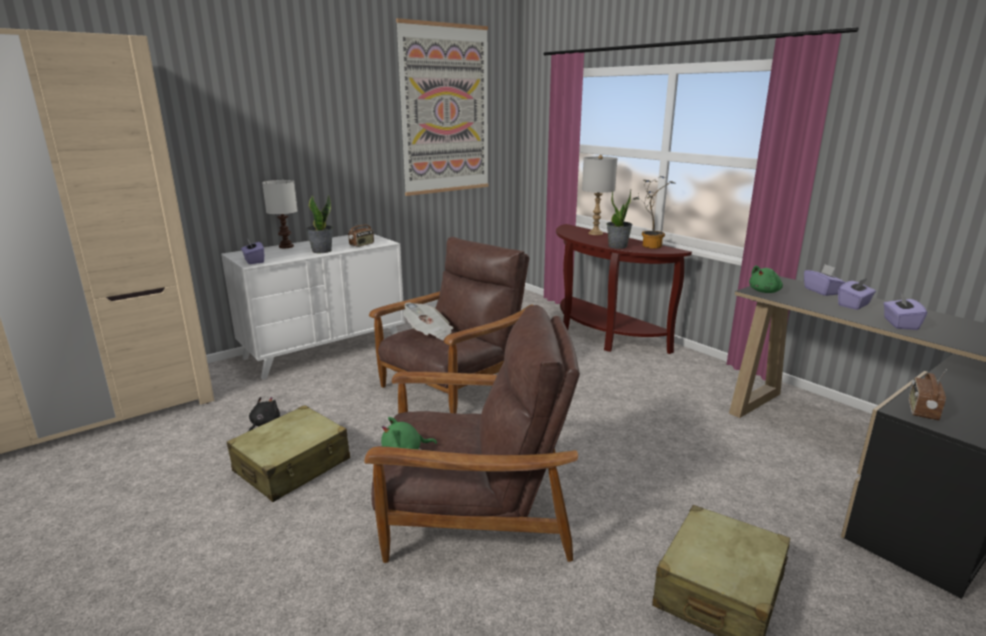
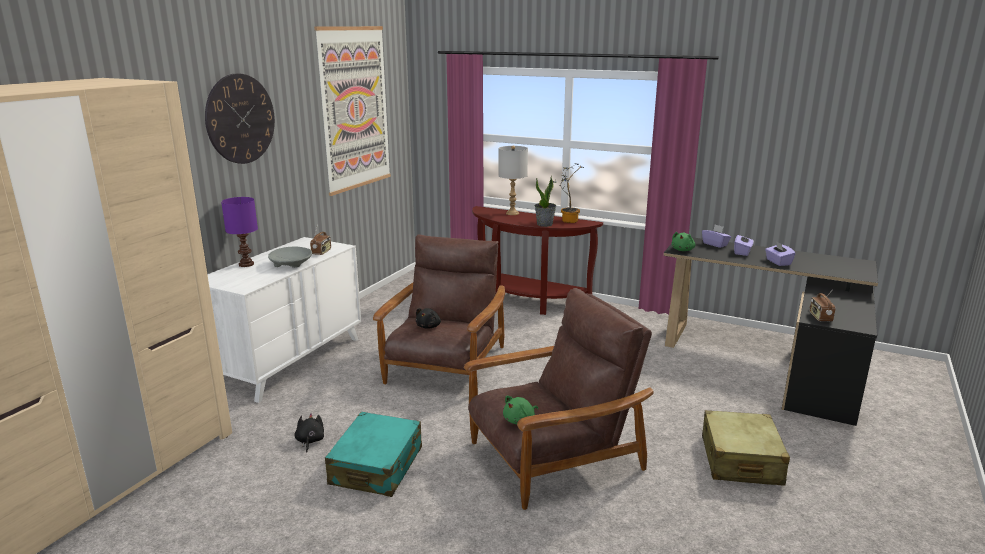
camera: 25 degrees left, 0 degrees up
(254, 261) = (240, 285): purple tissue box -> none
(286, 246) = (246, 264): white table lamp -> purple table lamp
(292, 466) = (377, 466): beige suitcase -> turquoise suitcase
(296, 103) = (240, 119): none -> wall clock
(321, 251) = (291, 264): potted plant -> grey bowl
(429, 334) = (429, 326): newspaper -> black plush toy

